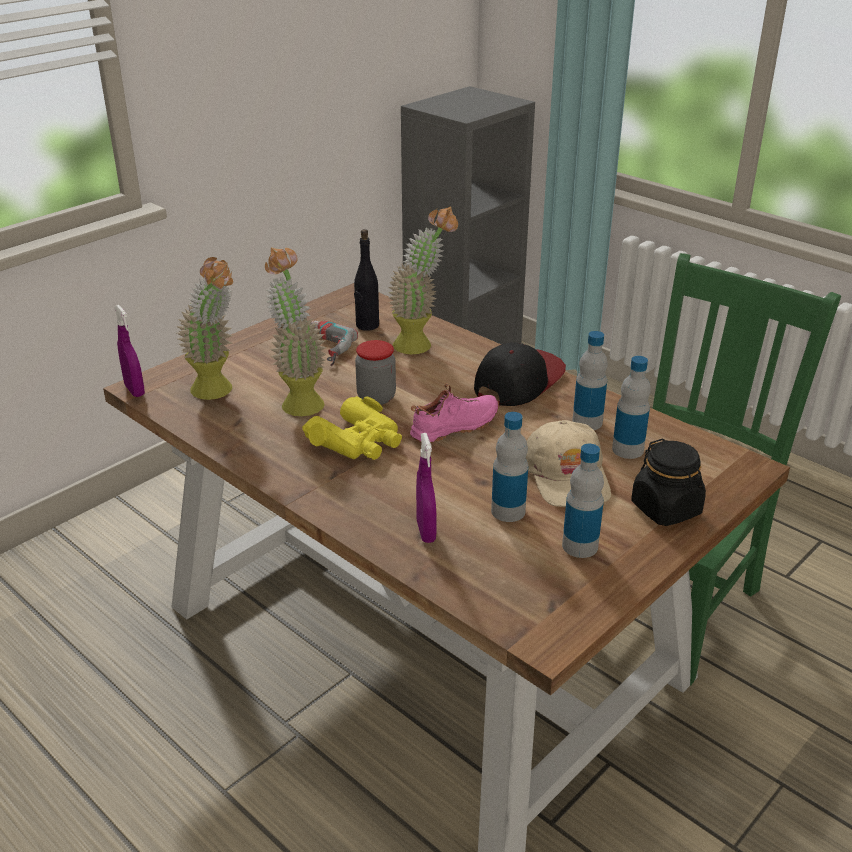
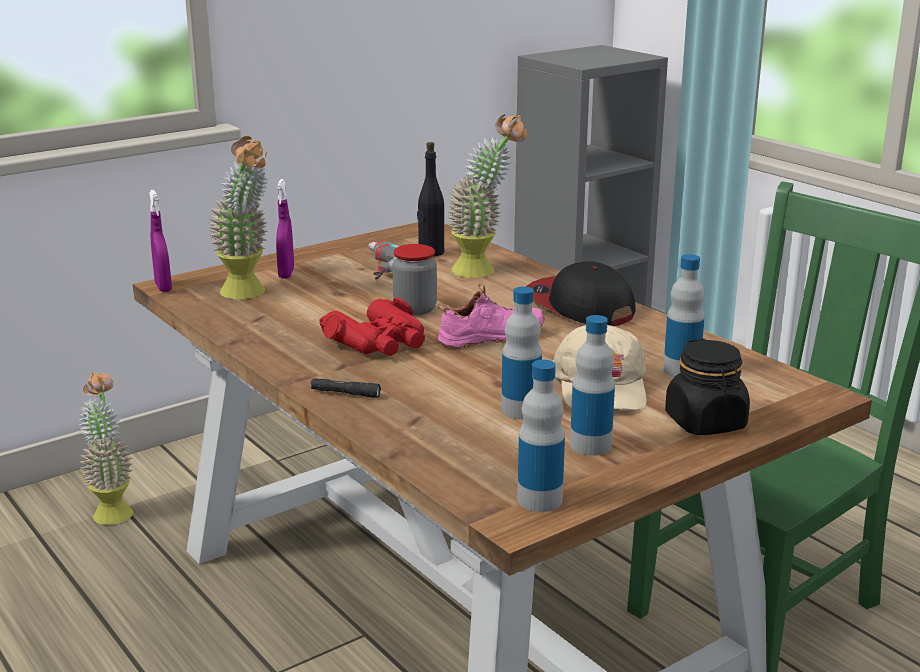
camera: 10 degrees right, 10 degrees down
(298, 400) = (330, 306): potted plant -> potted plant (112, 509)
(349, 507) = (345, 394): none -> black flashlight
(358, 441) = (379, 342): yellow binoculars -> red binoculars
(426, 531) = (421, 419): purple spray bottle -> purple spray bottle (286, 274)
(518, 381) = (579, 306): cap -> cap turned 90 degrees counterclockwise
(587, 422) = (644, 345): bottle -> bottle (539, 500)

